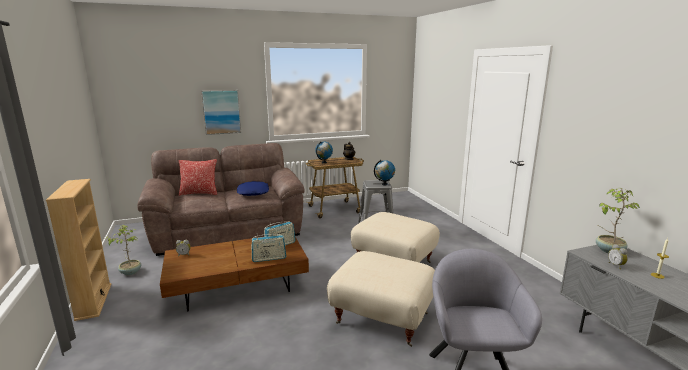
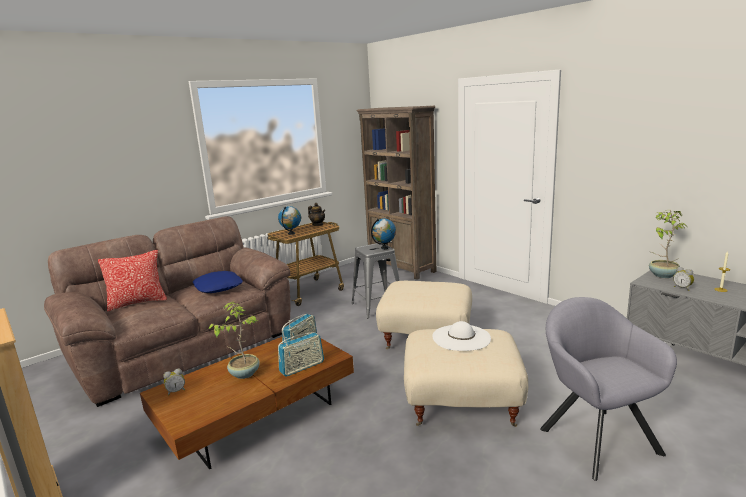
camera: 20 degrees left, 0 degrees up
(130, 272) = (73, 440): potted plant -> potted plant (244, 373)
(221, 112) = (140, 182): picture -> none
(387, 263) = (461, 337): none -> white hat
(417, 204) = (401, 267): none -> brown bookcase

